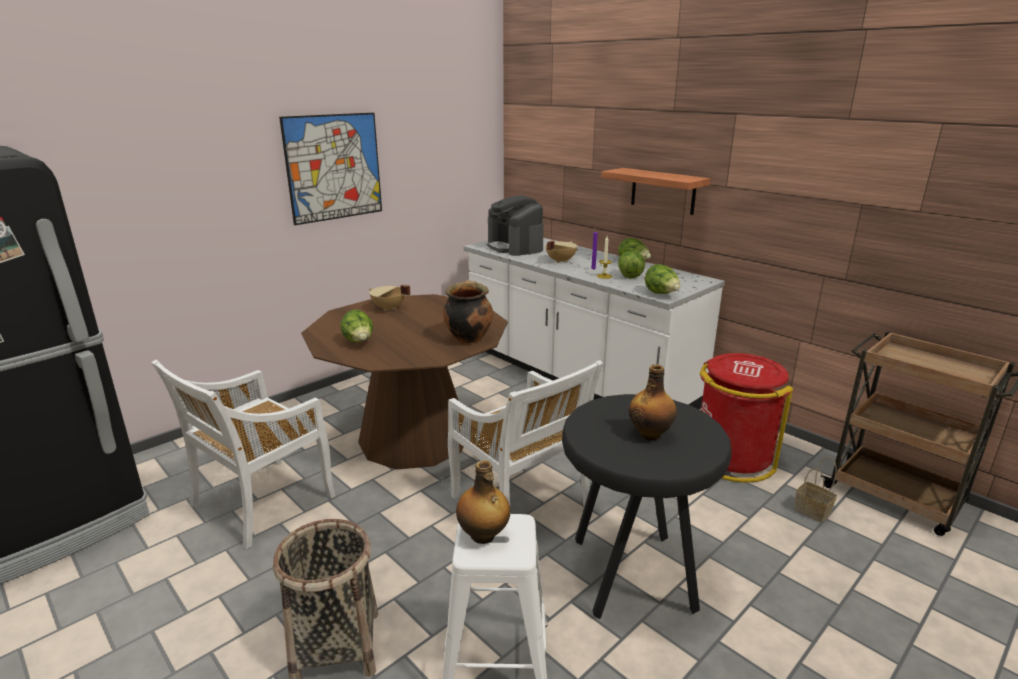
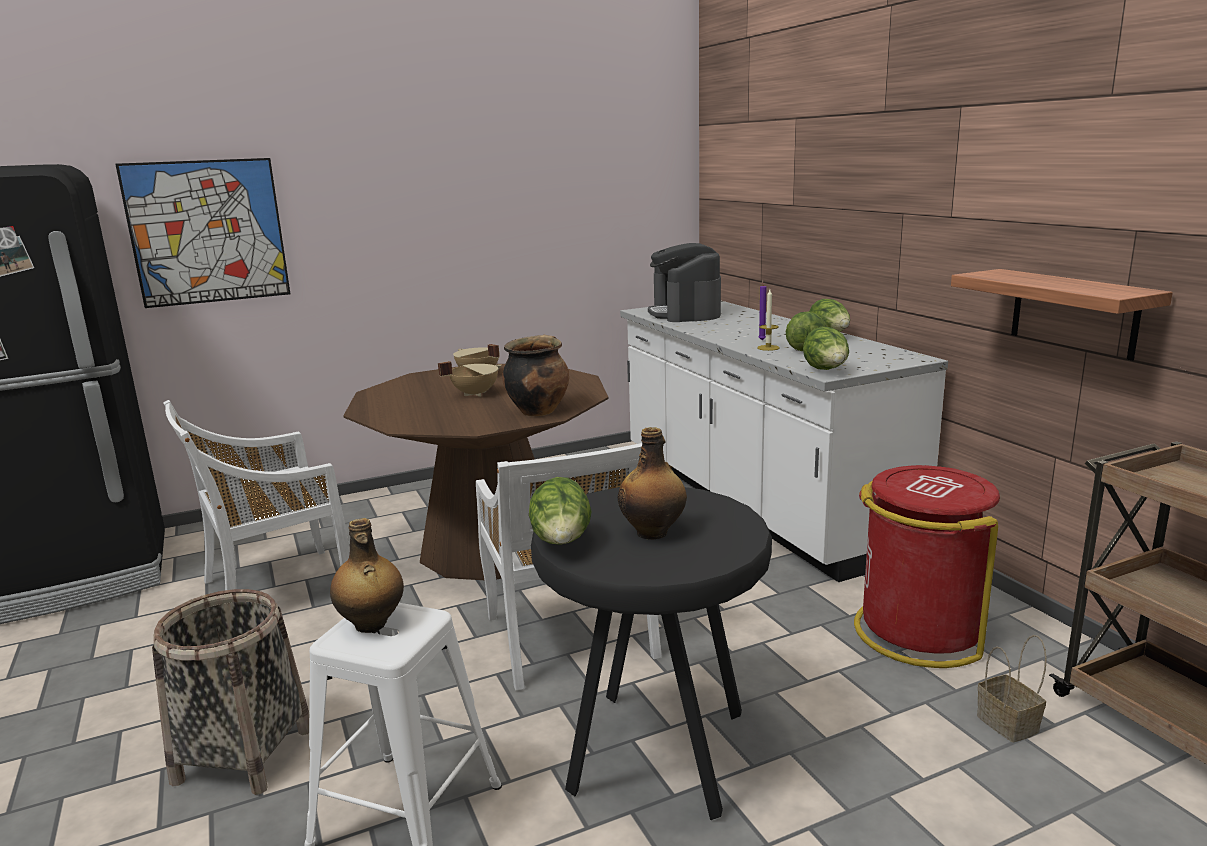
camera: 20 degrees right, 5 degrees down
(334, 167) = (448, 202): picture -> picture (207, 232)
(359, 342) = (407, 405): lettuce -> lettuce (562, 543)
(560, 261) = (727, 329): beige cooking pot -> beige cooking pot (474, 394)
(663, 191) = (872, 229): shelf -> shelf (1073, 313)

